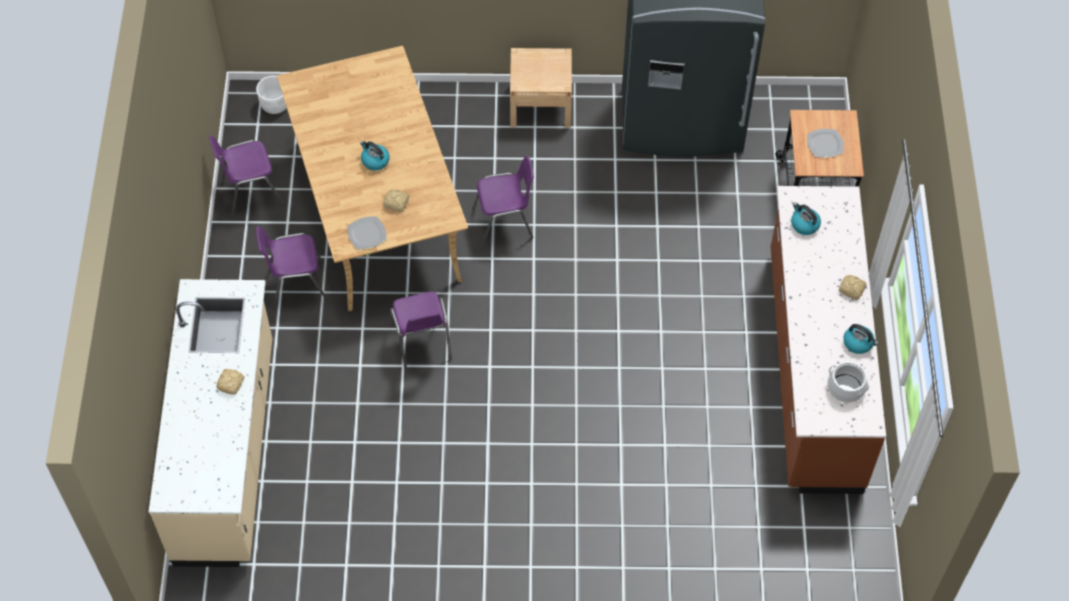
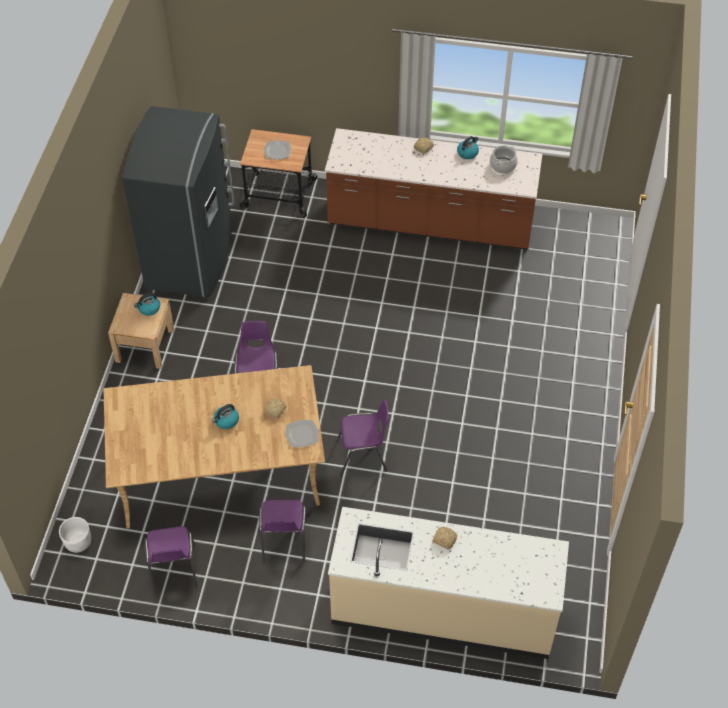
camera: 80 degrees left, 5 degrees down
(804, 224) = (363, 162): kettle -> kettle (149, 309)

